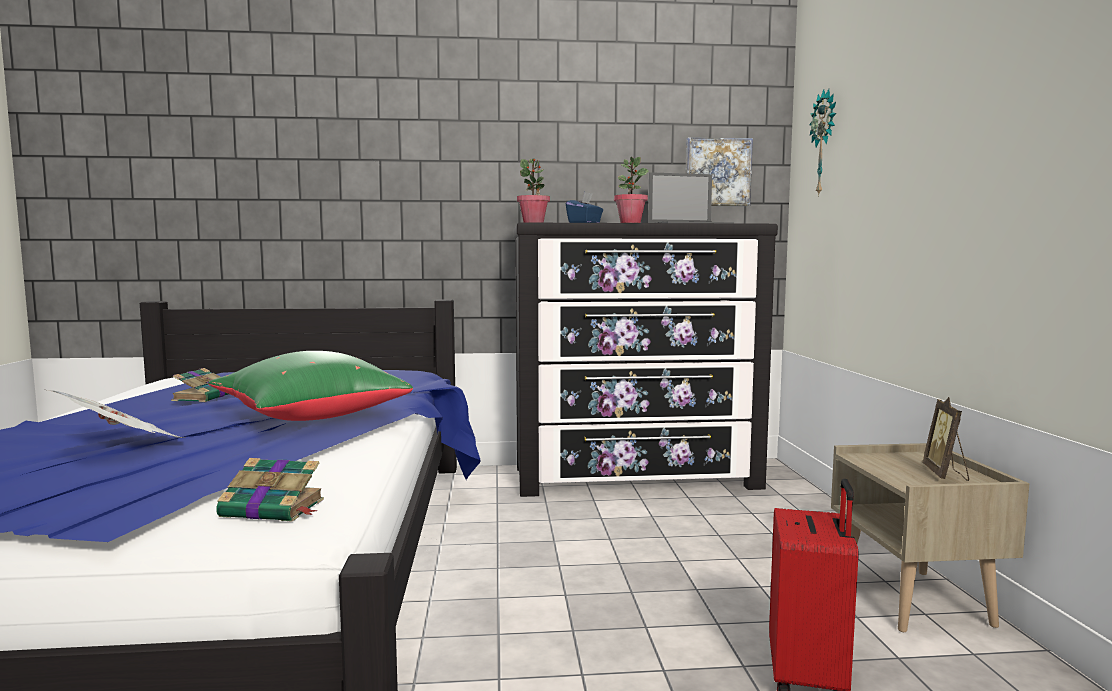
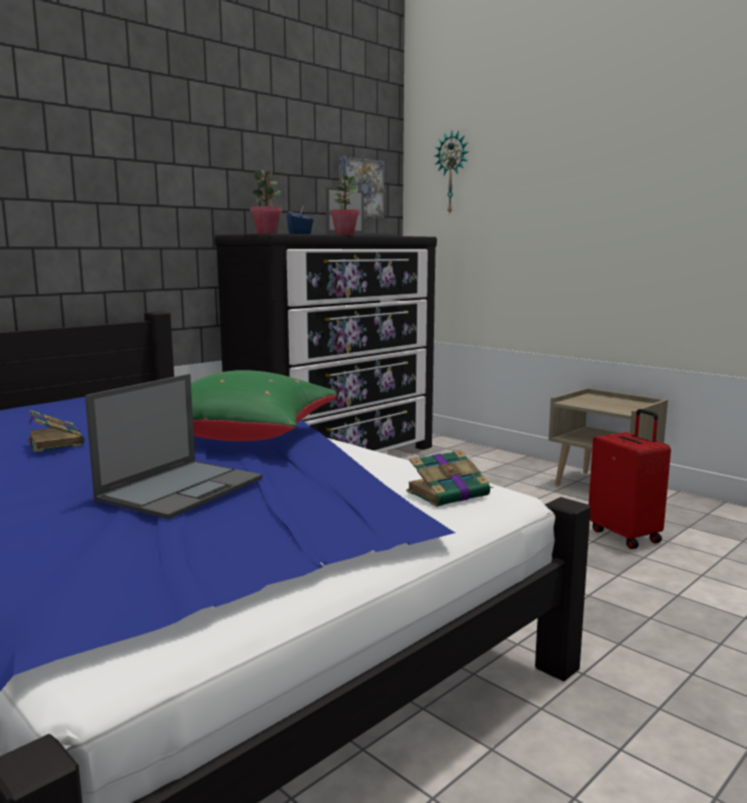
camera: 40 degrees left, 5 degrees up
(122, 444) = (182, 488): newspaper -> laptop
(945, 474) = (622, 403): picture frame -> none

